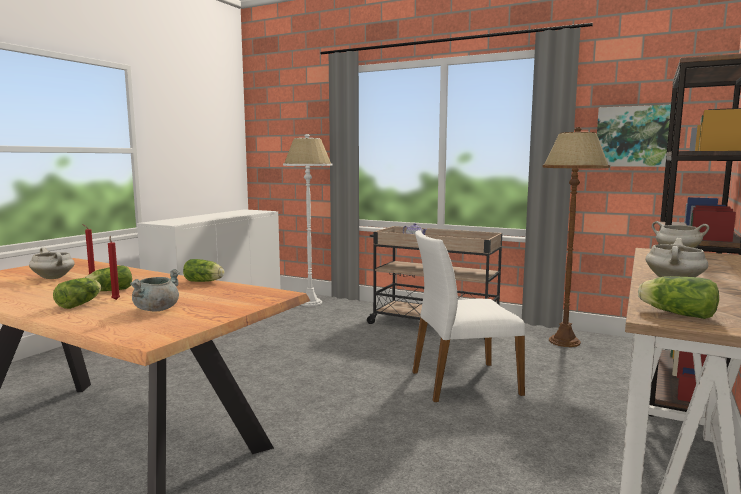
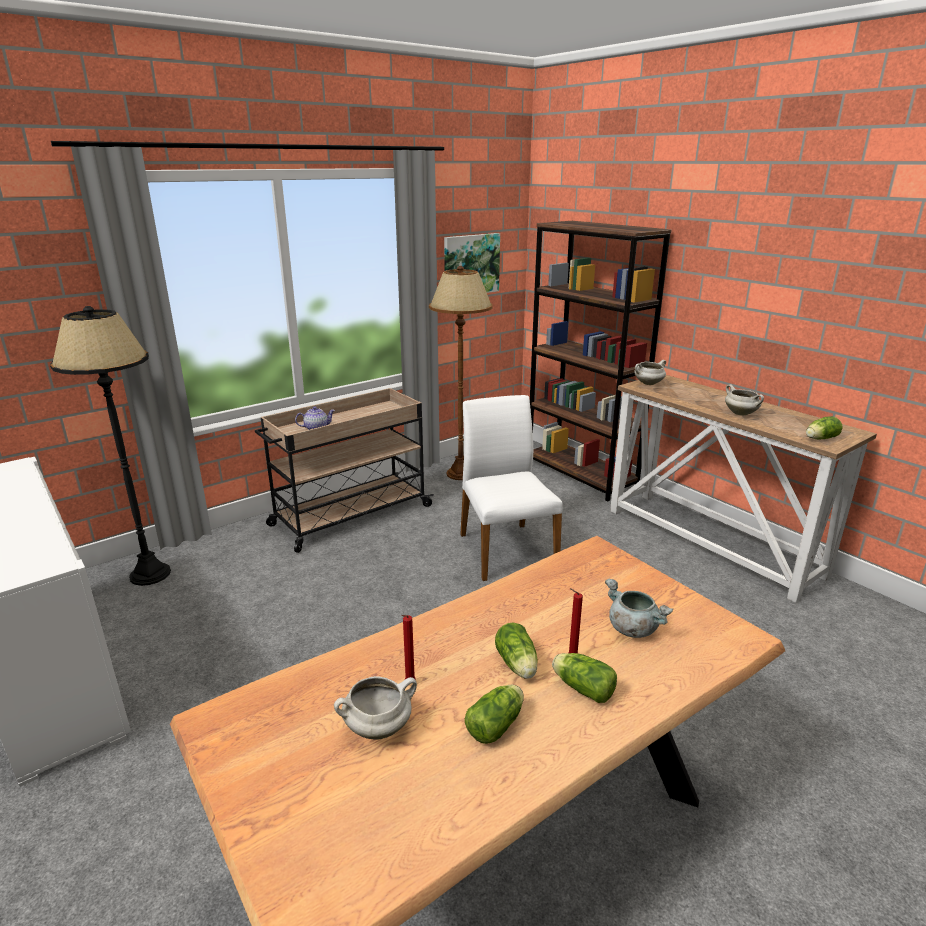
camera: 65 degrees left, 15 degrees up
(205, 281) = (507, 587): lettuce -> lettuce (497, 724)
(310, 303) = (151, 574): white floor lamp -> black floor lamp
(463, 382) = (505, 549): white chair -> white chair turned 150 degrees clockwise

